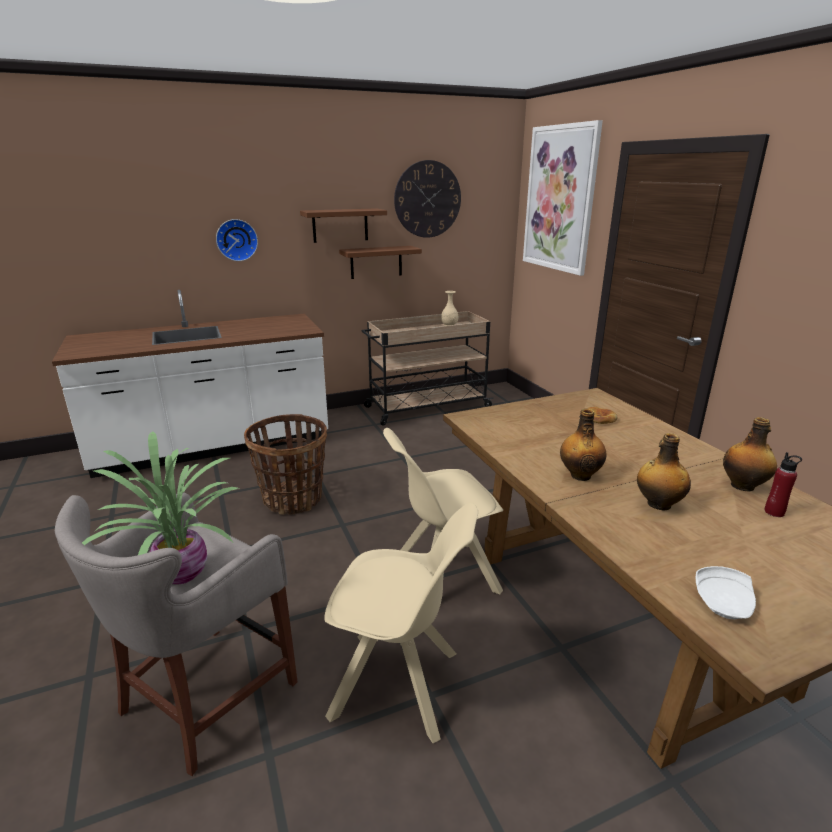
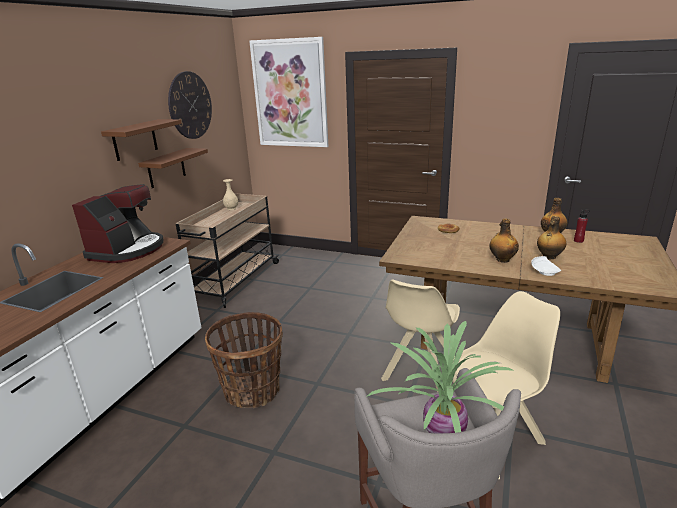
camera: 45 degrees left, 0 degrees up
(236, 240) = (49, 173): wall clock -> none
(274, 325) = (128, 250): none -> coffee machine
(724, 603) = (635, 280): white plate -> white plate (545, 271)

